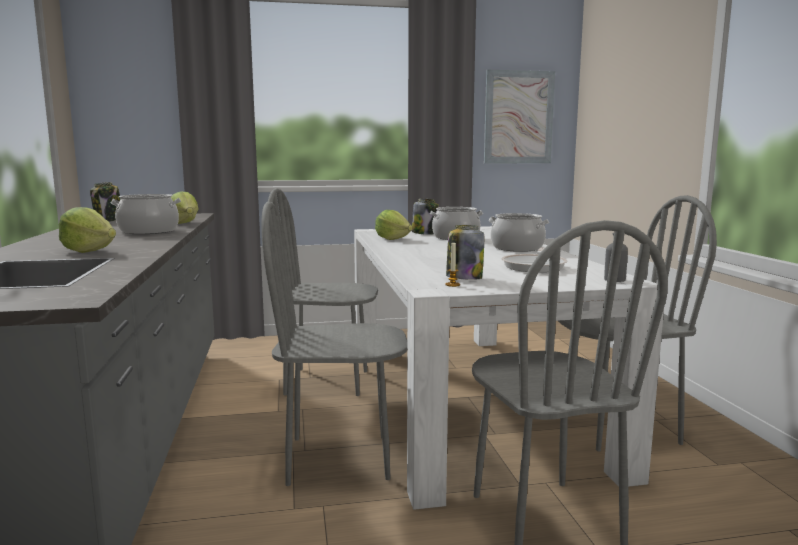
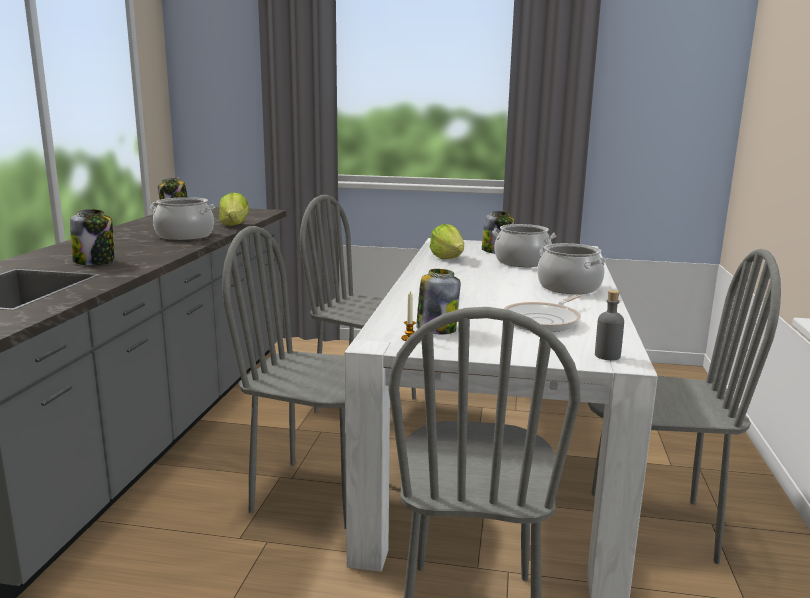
camera: 20 degrees right, 5 degrees up
(89, 251) = (95, 262): lettuce -> jar
(518, 117) = (656, 108): picture -> none

